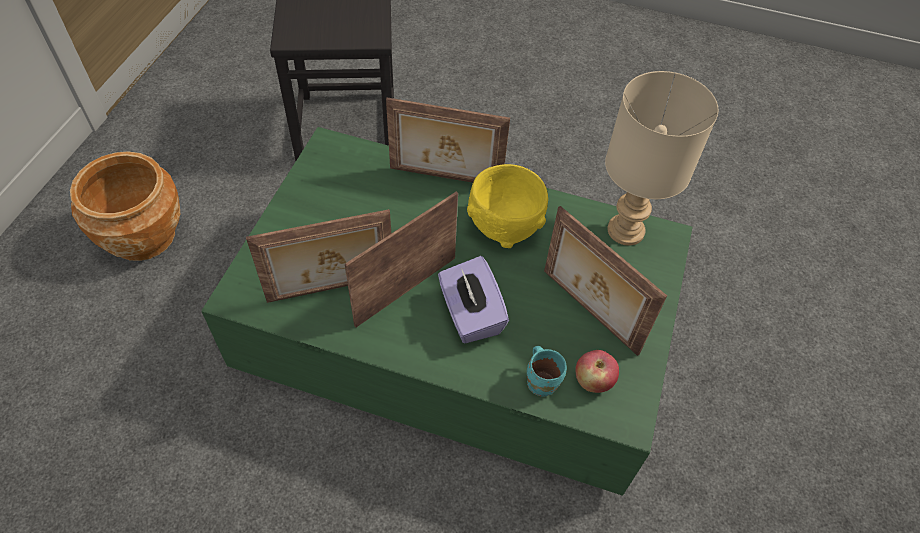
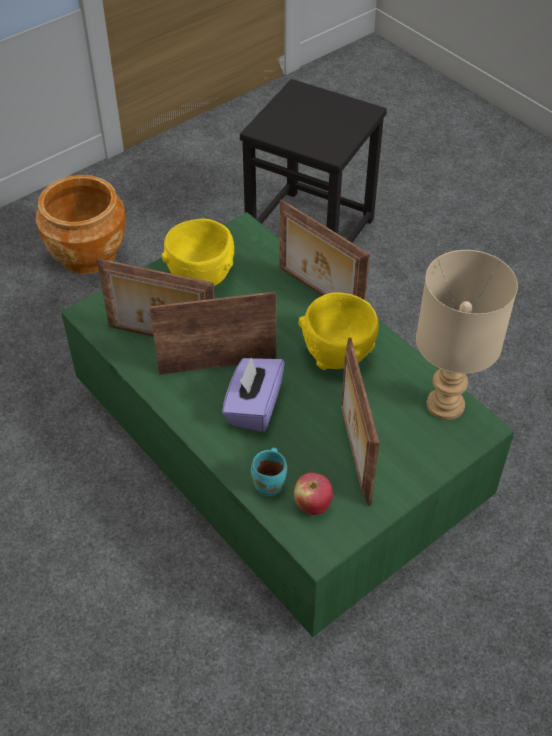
camera: 35 degrees right, 5 degrees down
(323, 209) = (201, 277): none -> yellow bowl

